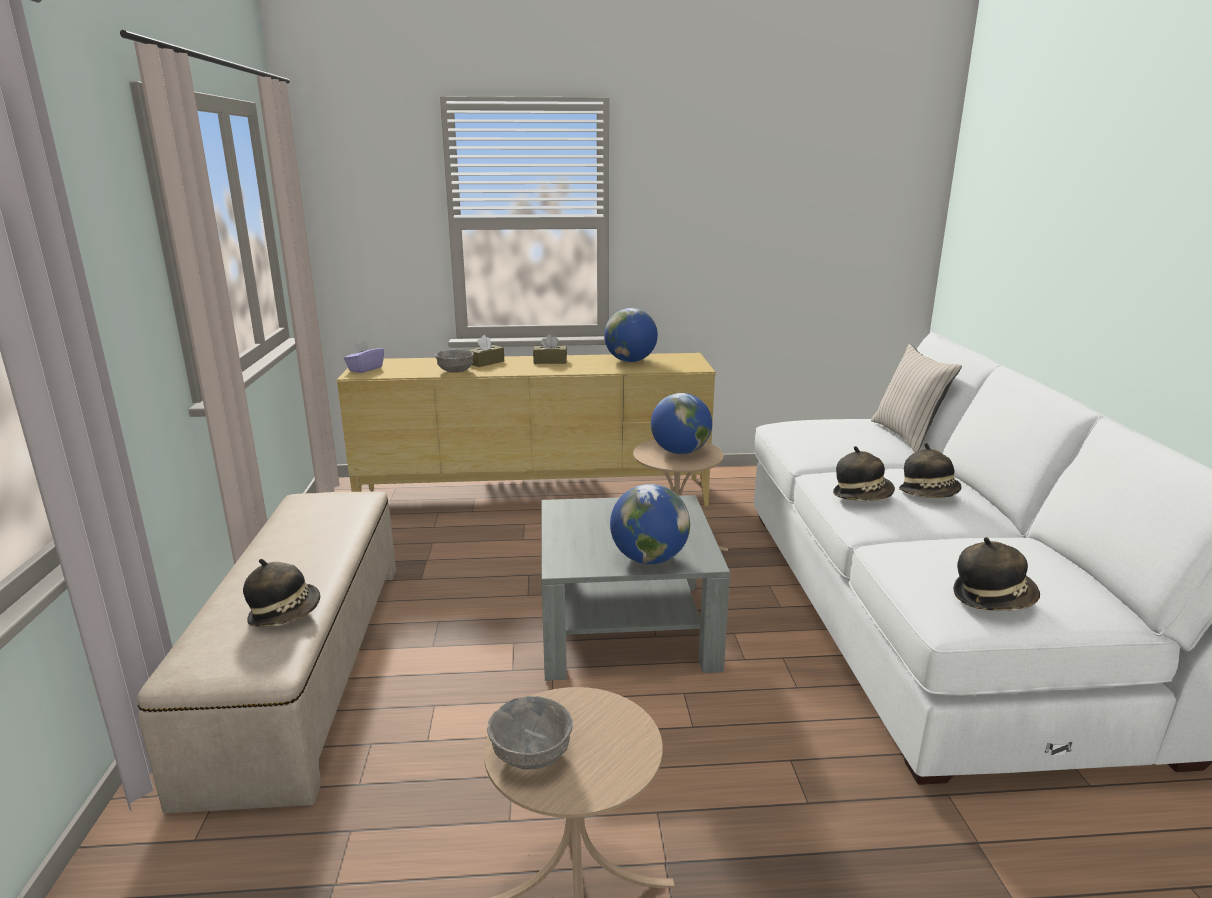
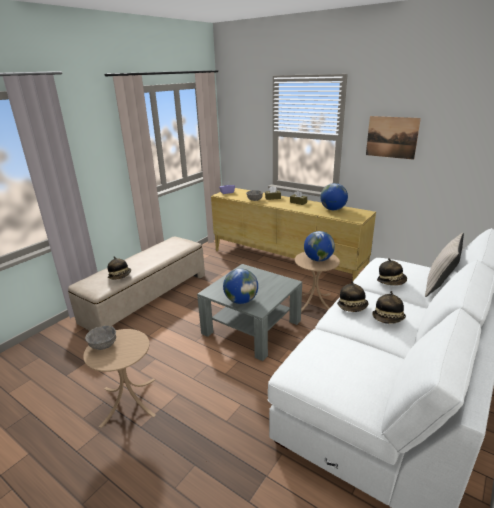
camera: 40 degrees right, 5 degrees up
(703, 214) = (391, 137): none -> picture
(992, 598) = (318, 375): hat -> hat (391, 282)

